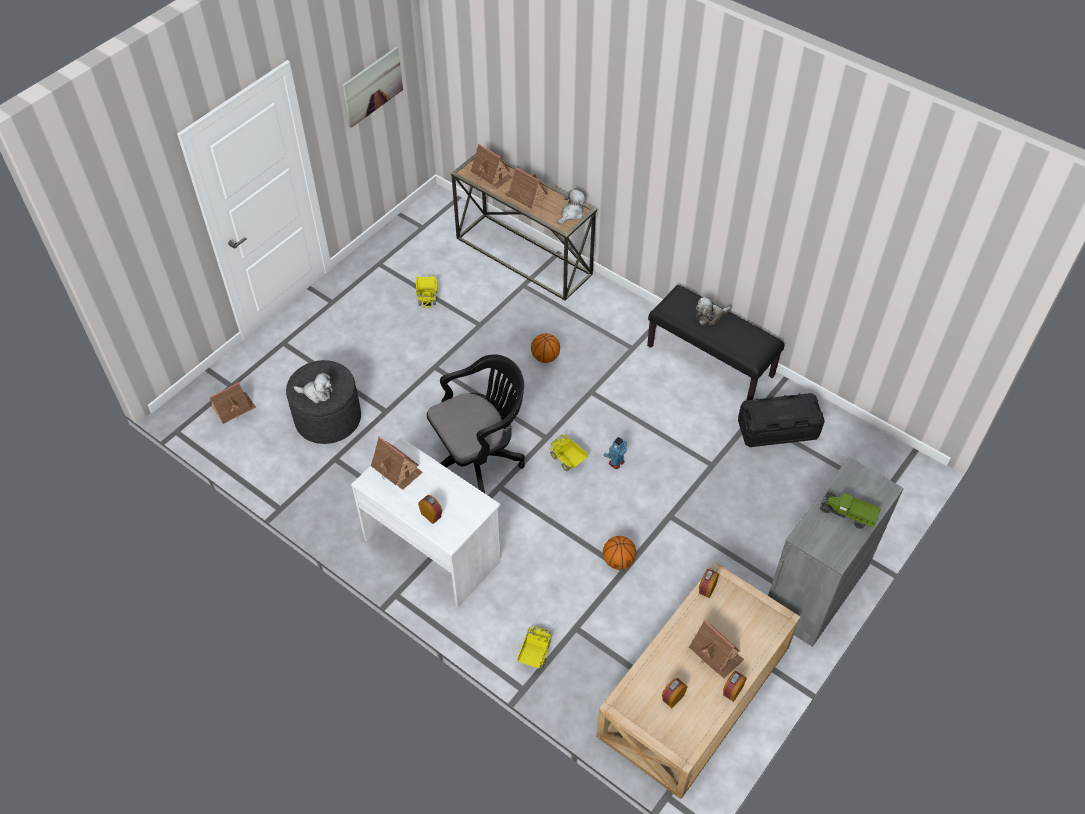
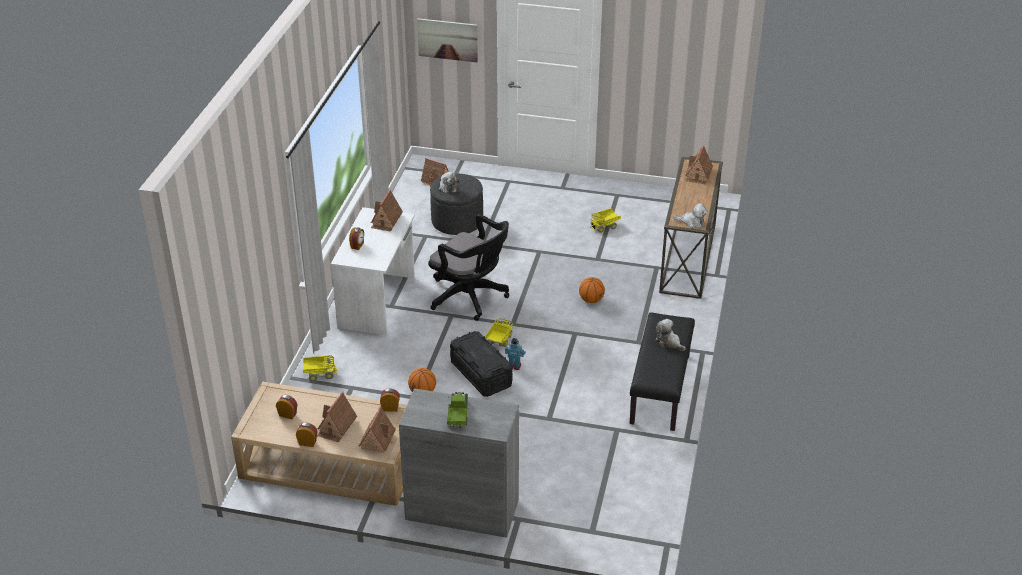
camera: 65 degrees right, 15 degrees down
(372, 86) = (676, 61): picture -> picture (447, 39)
(525, 196) = (690, 196): toy house -> toy house (378, 439)
(777, 429) = (615, 447): black storage box -> black storage box (481, 374)

